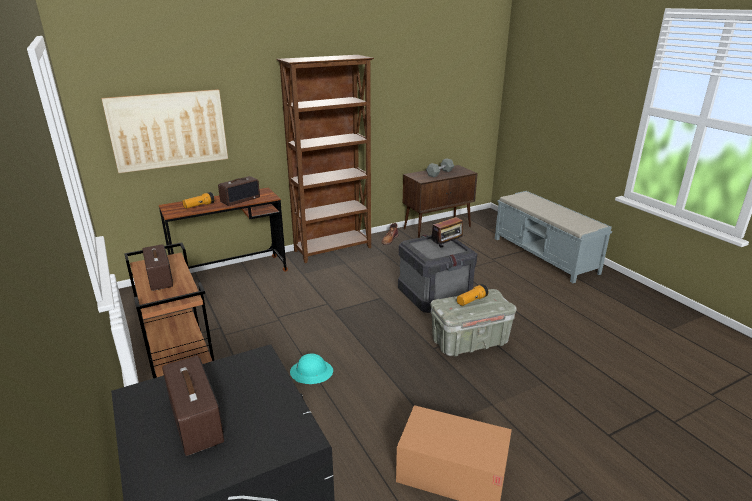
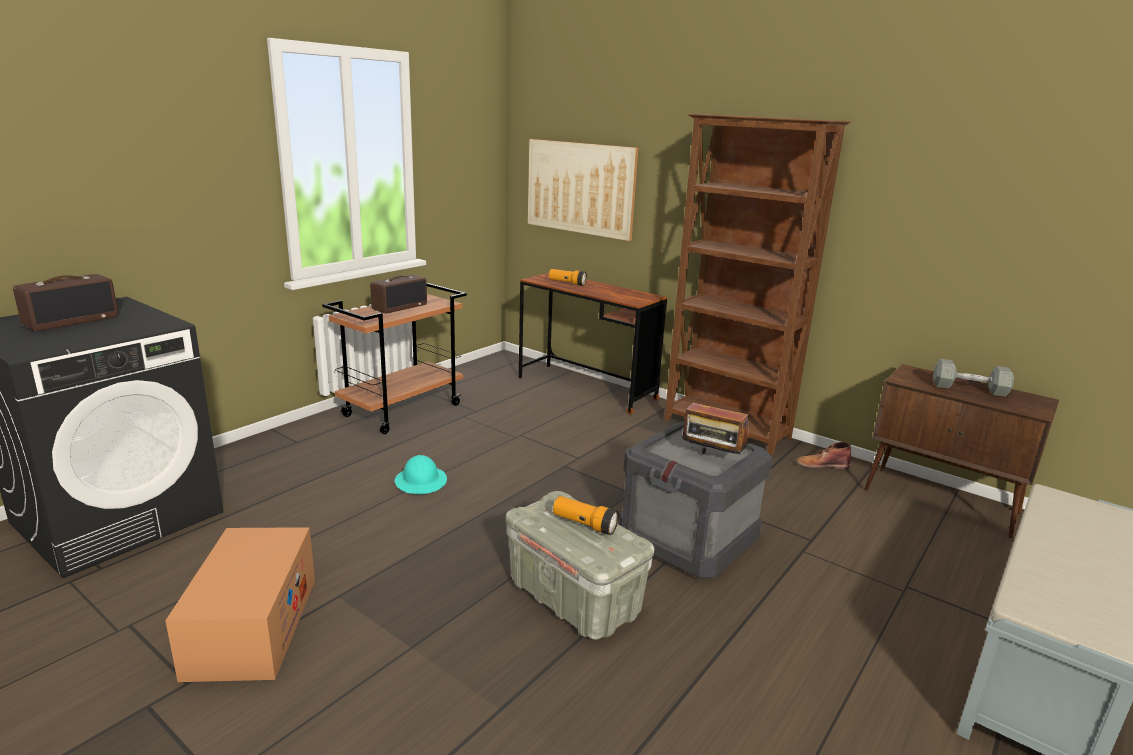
camera: 65 degrees right, 5 degrees down
(240, 199) = (608, 293): radio -> none

